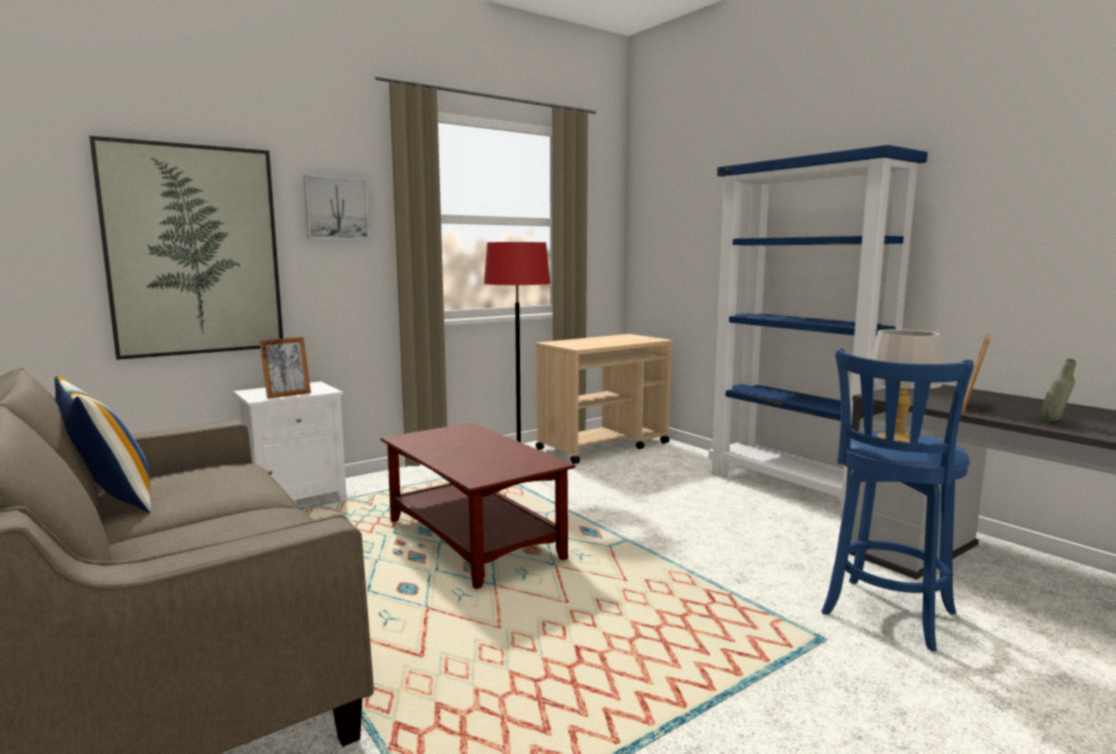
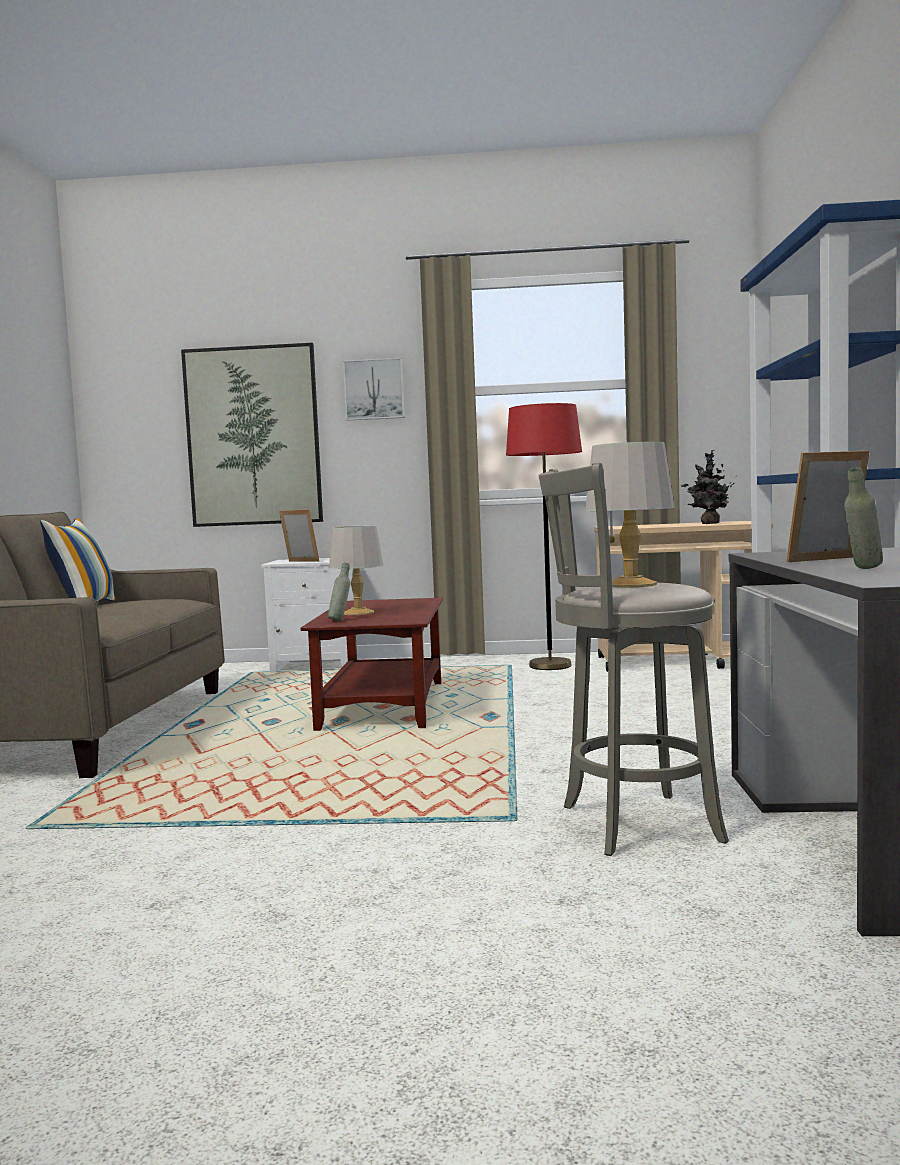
camera: 40 degrees right, 5 degrees down
(287, 395) = (300, 561): picture frame -> picture frame turned 150 degrees counterclockwise
(463, 457) = (358, 613): none -> grey table lamp
(480, 471) = (340, 620): none -> grey bottle
(627, 340) = (708, 523): none -> potted plant
(886, 616) = (631, 824): blue stool -> grey stool

